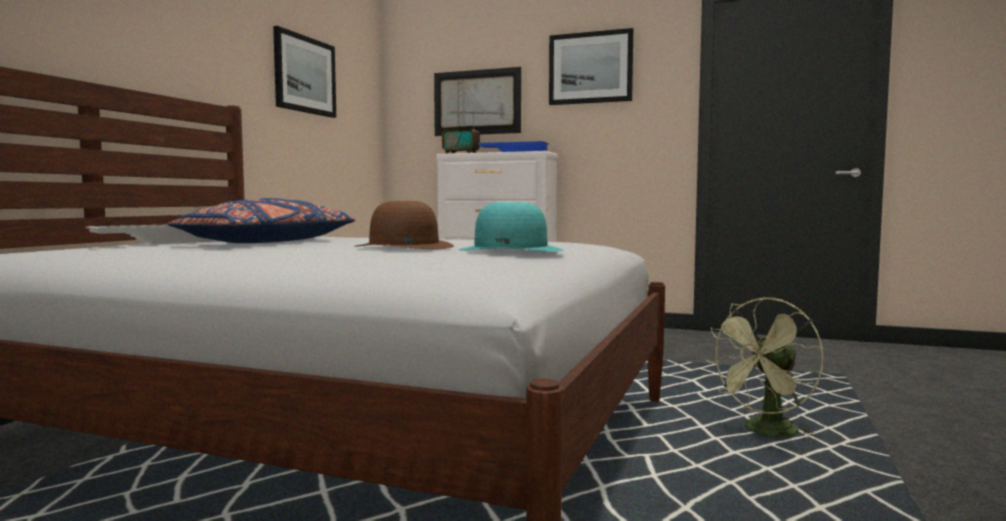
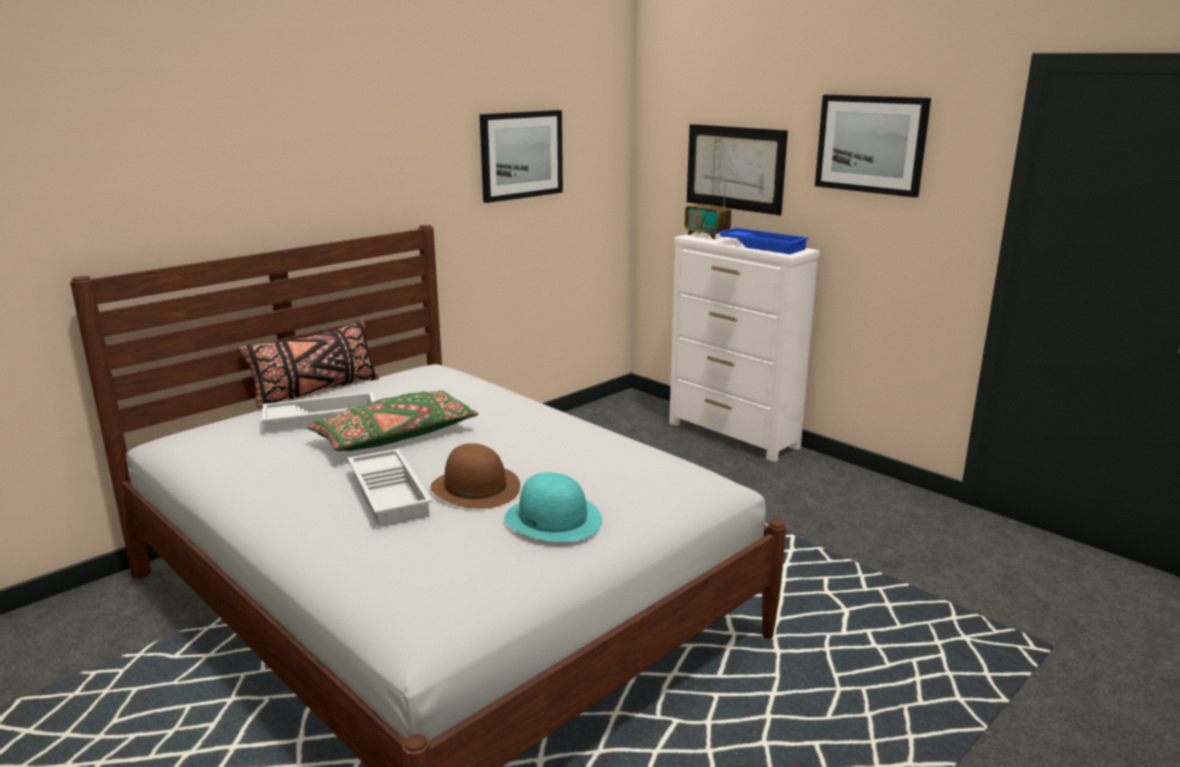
camera: 25 degrees right, 15 degrees up
(130, 244) = (316, 391): none -> black pillow
(269, 242) = (395, 437): blue pillow -> green pillow
(316, 250) = (391, 494): none -> white tray
(766, 433) = (833, 723): green fan -> none

